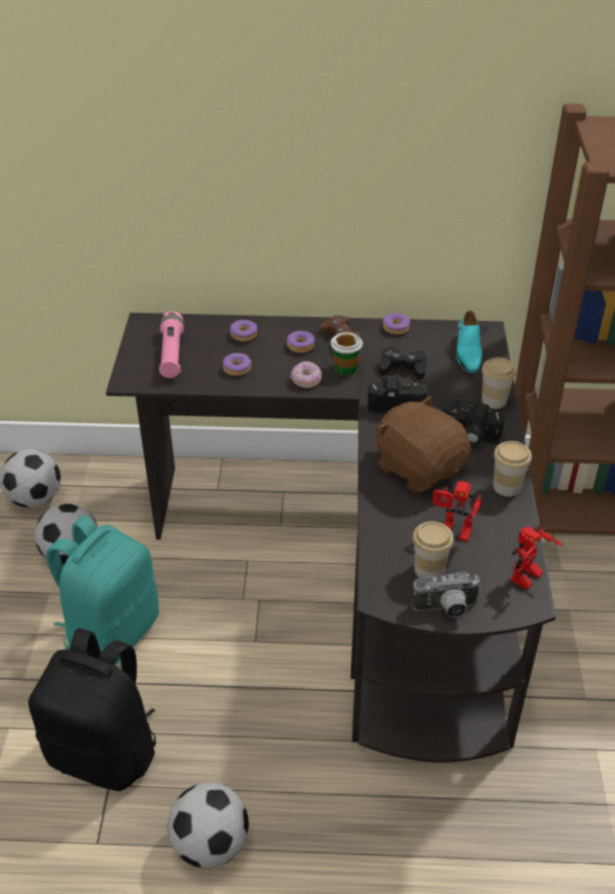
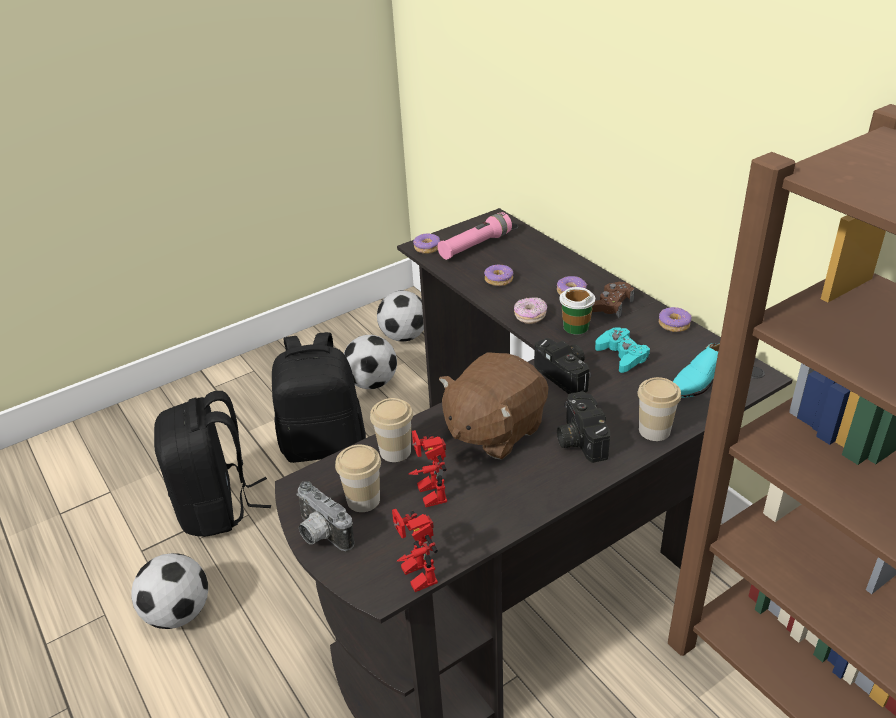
camera: 55 degrees right, 5 degrees down
(111, 631) = (324, 444): turquoise backpack -> black backpack
(244, 335) = (545, 262): donut -> donut (427, 248)
(403, 368) = (622, 355): black game controller -> turquoise game controller
(419, 468) = (493, 430): brown plush toy -> brown plush toy turned 150 degrees counterclockwise
(507, 487) = (534, 498): cup -> cup (395, 451)
(528, 580) = (413, 574): toy robot -> toy robot turned 60 degrees clockwise

